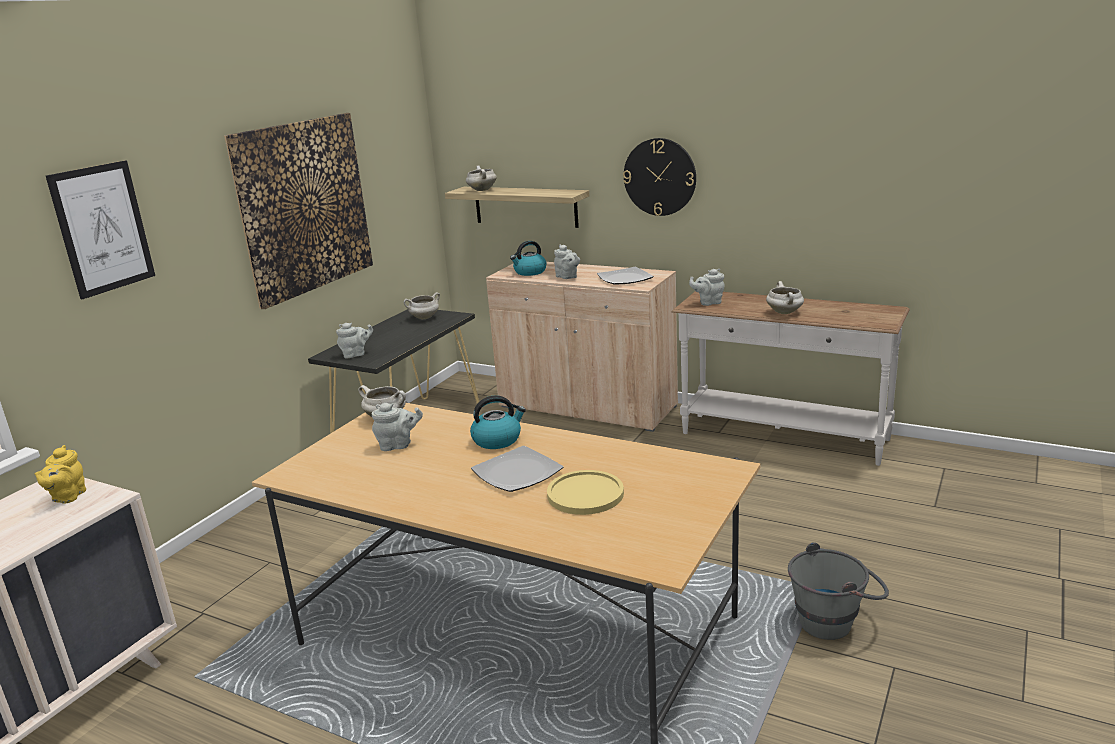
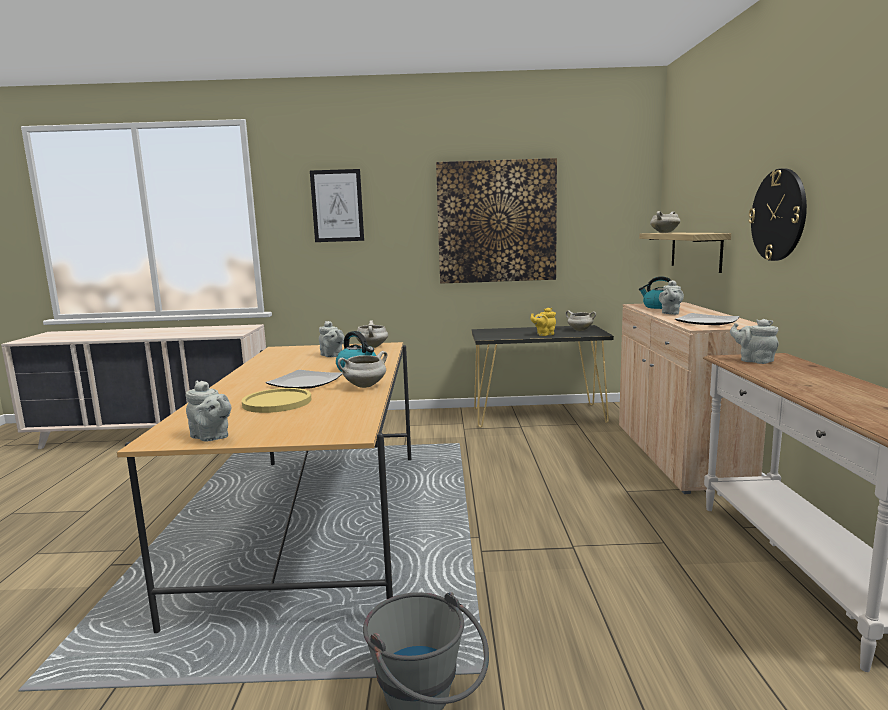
camera: 60 degrees right, 10 degrees down
(67, 497) = (234, 330): yellow teapot -> yellow teapot (544, 334)
(356, 354) = (491, 333): grey teapot -> grey teapot (211, 437)
(785, 312) = (802, 386): white cooking pot -> white cooking pot (364, 386)

